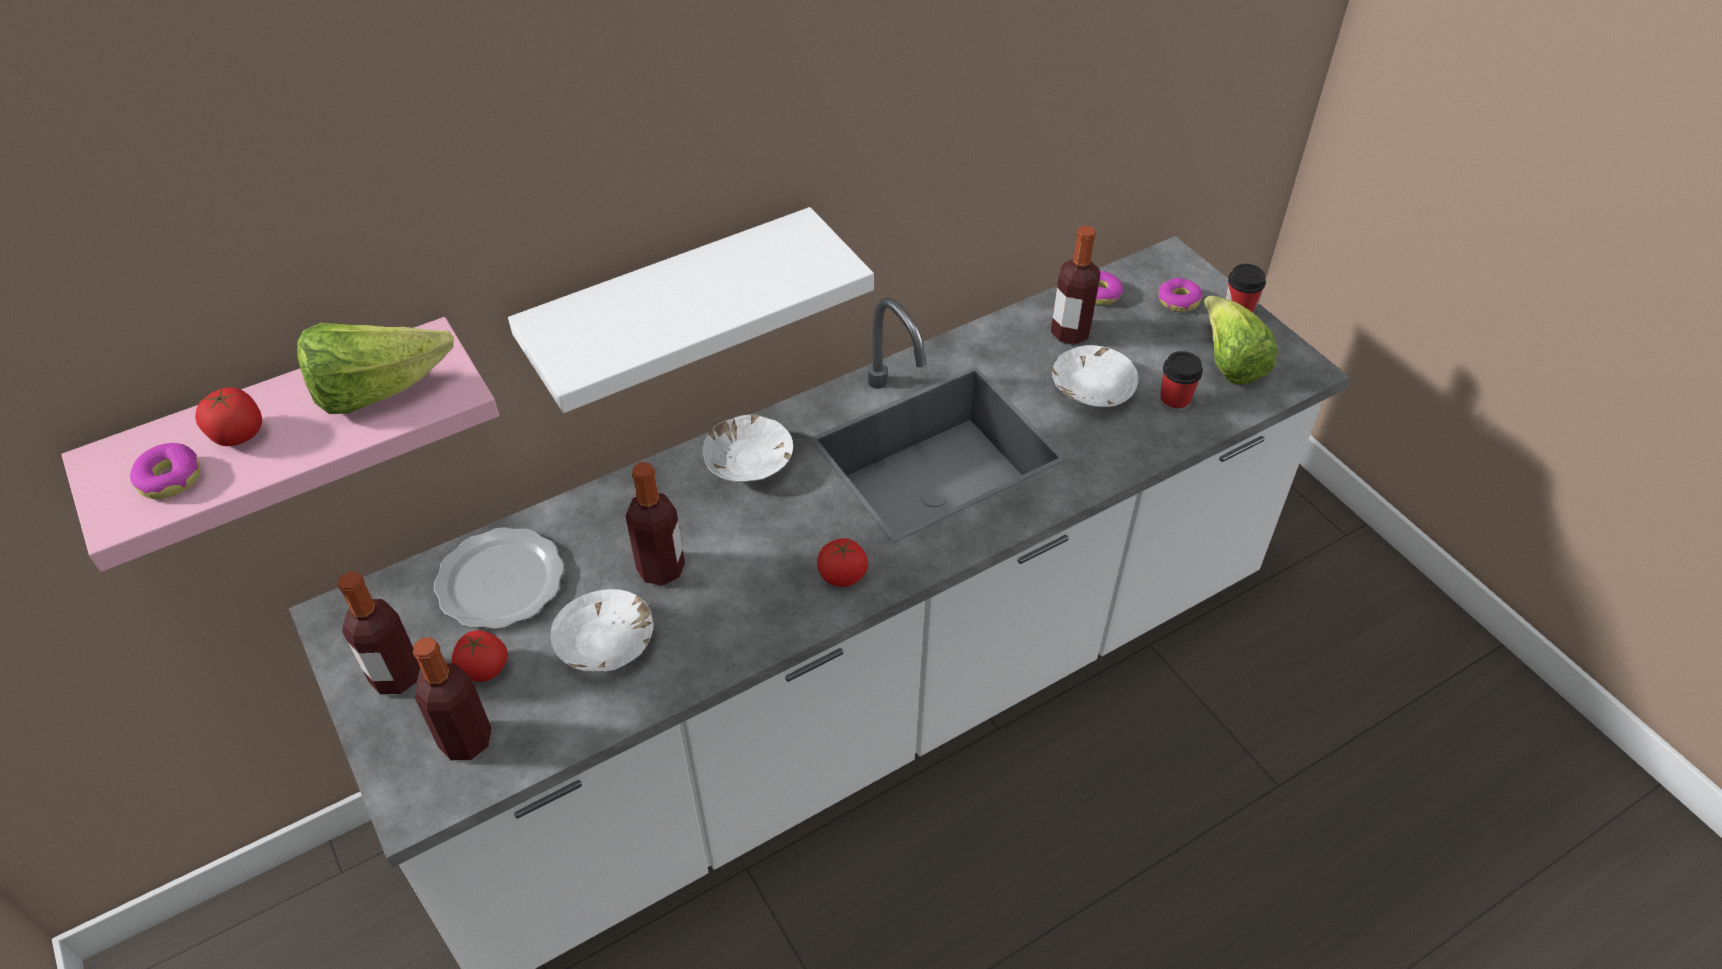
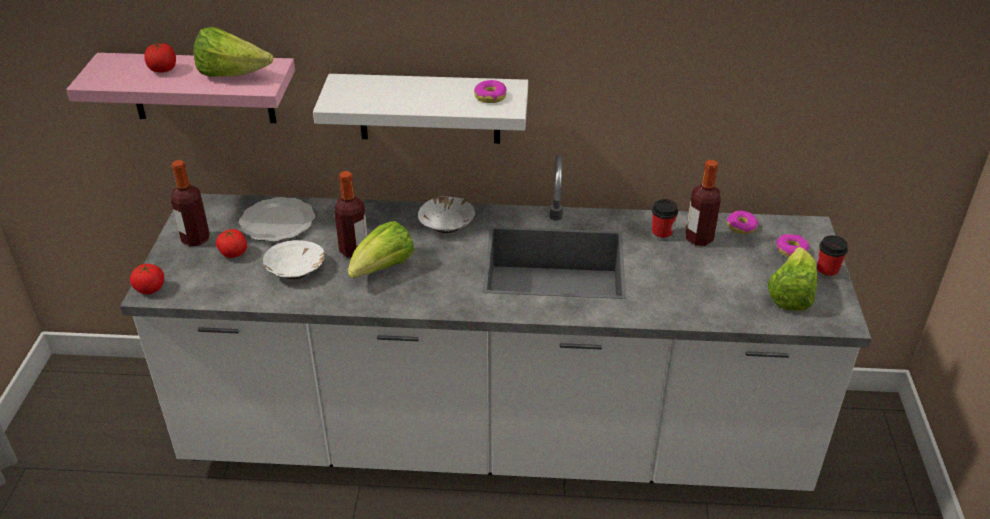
camera: 35 degrees right, 10 degrees down
(170, 478) = (122, 75): donut -> donut (490, 96)
(466, 740) = (196, 278): bottle -> none
(730, 577) = (383, 269): none -> lettuce
(842, 575) = (439, 294): tomato -> tomato (150, 289)
(1091, 389) = (680, 271): white bowl -> none
(1174, 401) = (728, 299): cup -> cup (661, 234)

